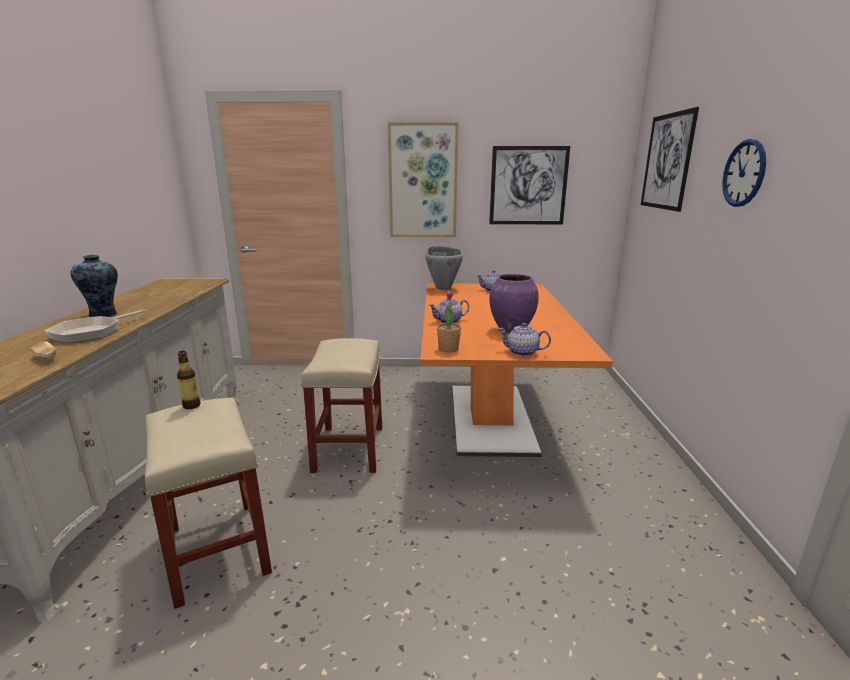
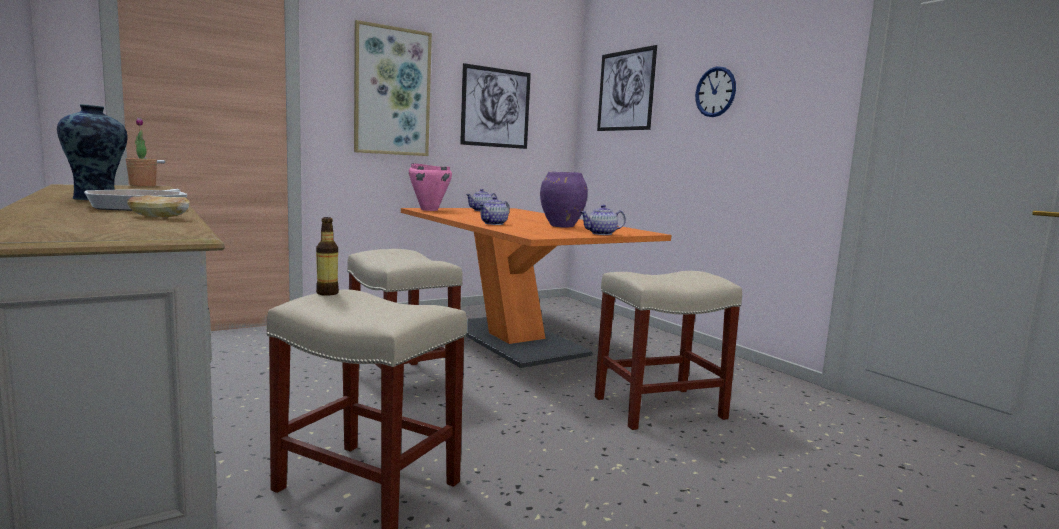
camera: 35 degrees left, 10 degrees down
(443, 288) = (429, 210): grey cooking pot -> pink cooking pot
(448, 349) = (539, 234): potted plant -> potted plant (142, 185)
(528, 551) = (657, 408): none -> beige stool

